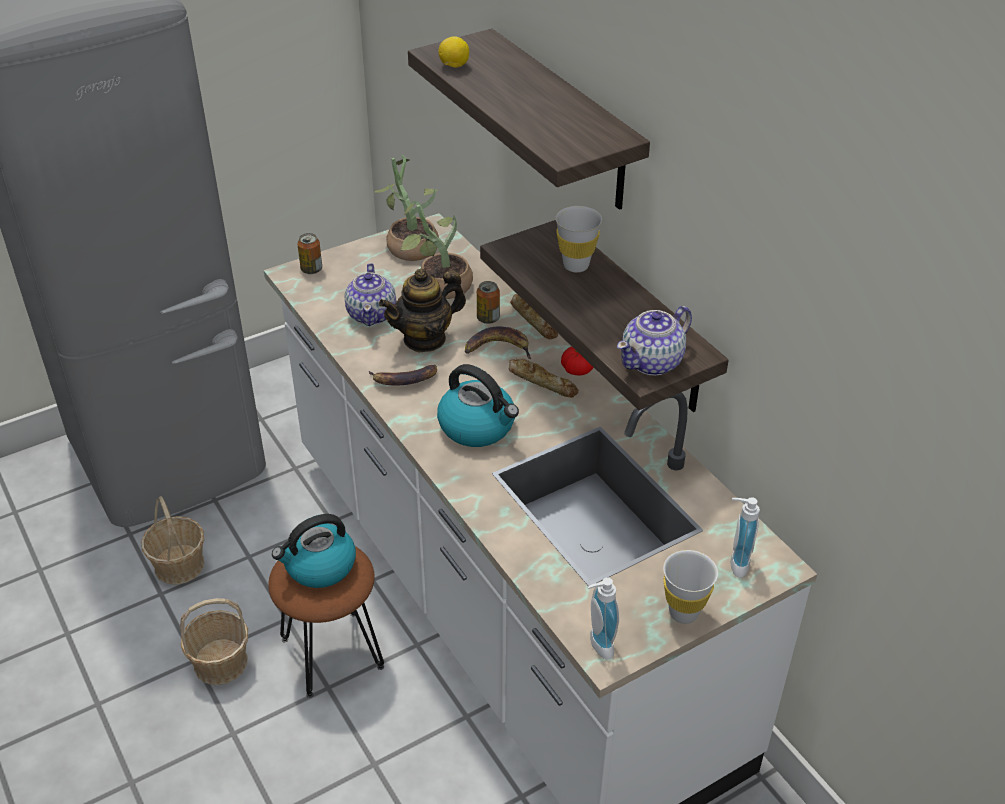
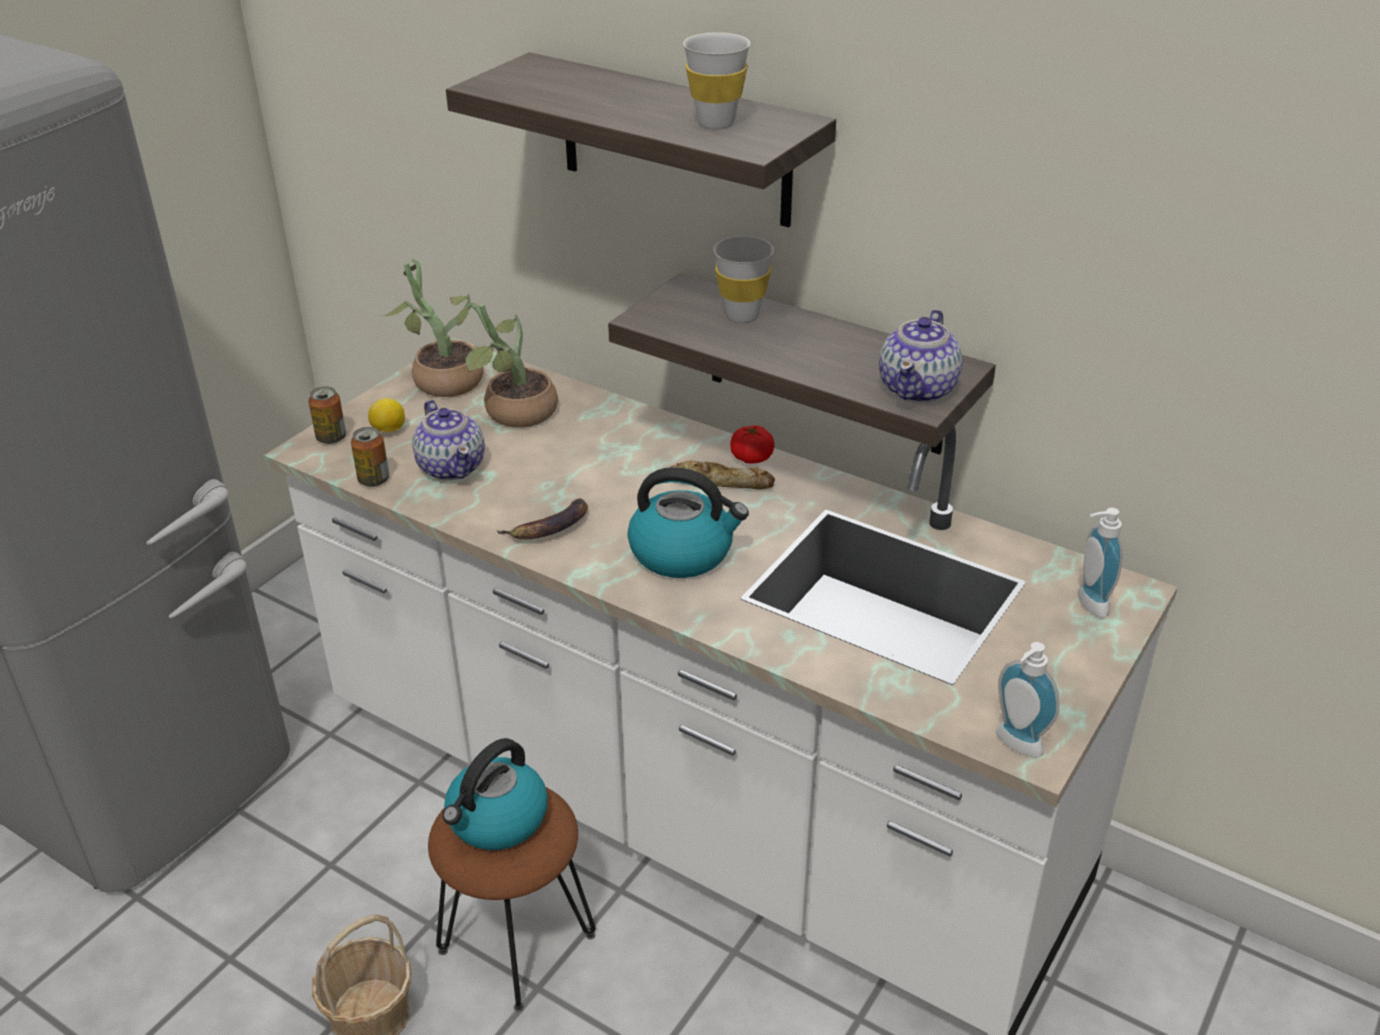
camera: 25 degrees left, 5 degrees down
(179, 565) = (236, 911): basket -> none
(425, 339) = (541, 475): teapot -> none
(454, 66) = (524, 93): lemon -> lemon (388, 431)
(488, 318) = (602, 433): can -> can (374, 480)
(498, 348) = (640, 461): banana -> none
(534, 320) = (659, 420): bread -> none
(683, 612) = (1078, 675): white cup -> white cup (716, 123)

